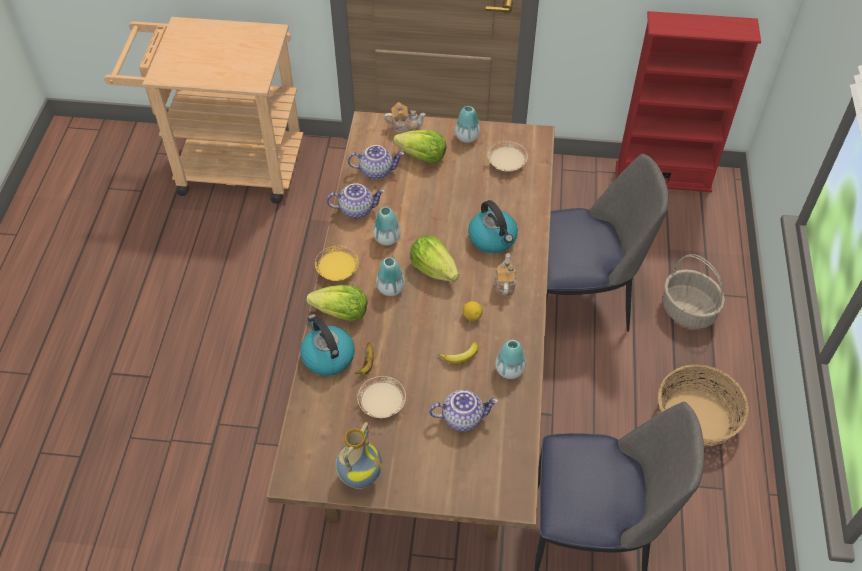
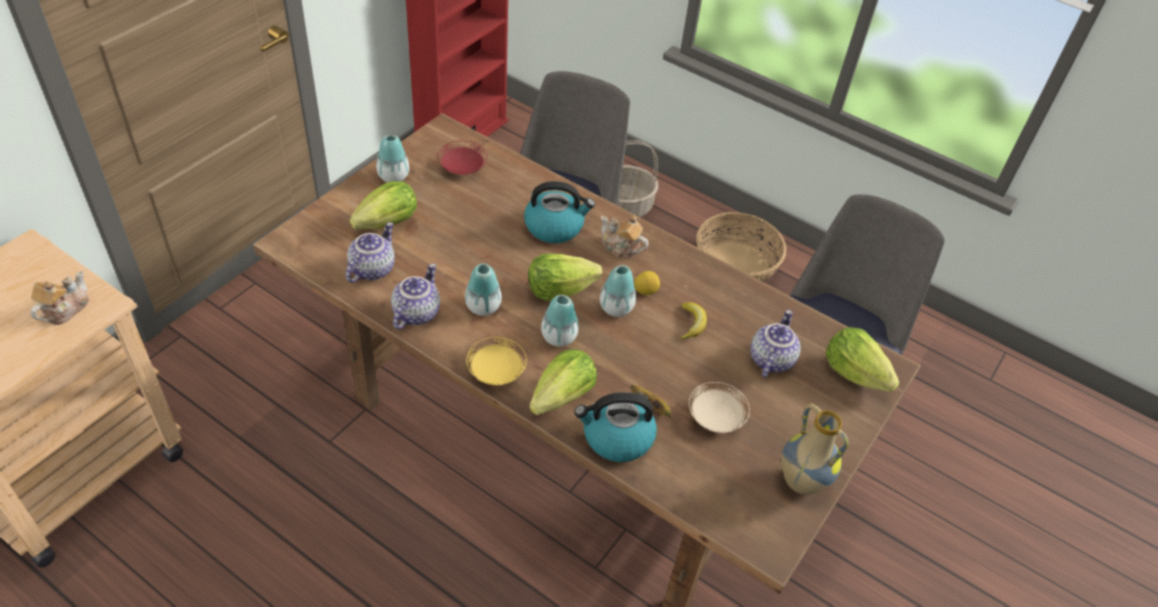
camera: 65 degrees left, 5 degrees down
(405, 126) = (326, 214): teapot -> teapot (65, 309)
(490, 478) = (854, 373): none -> lettuce
(507, 165) = (462, 168): beige plate -> red plate
(509, 370) = (732, 296): vase -> vase (616, 308)

